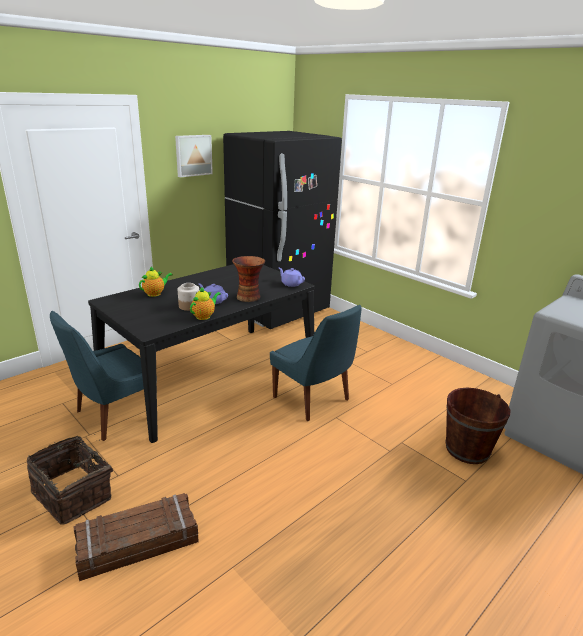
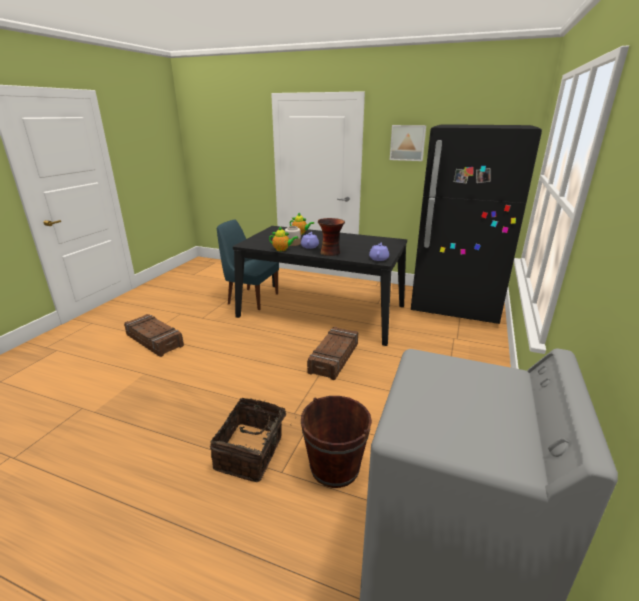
camera: 65 degrees right, 0 degrees up
(74, 493) = (183, 312): basket -> basket (251, 453)
(313, 400) = (333, 358): blue chair -> crate

